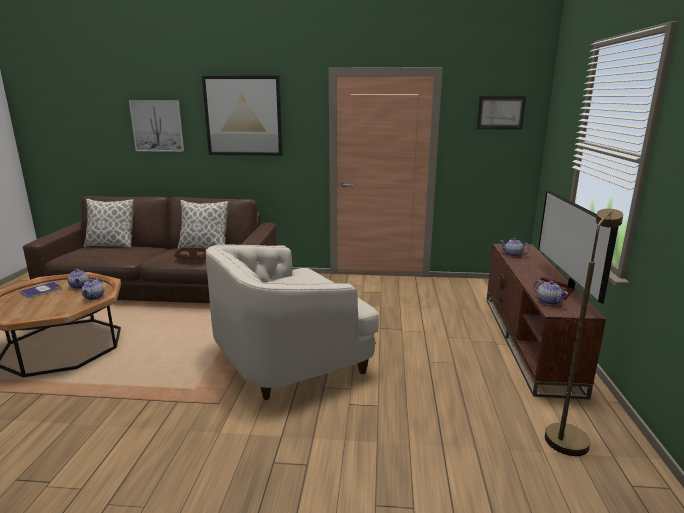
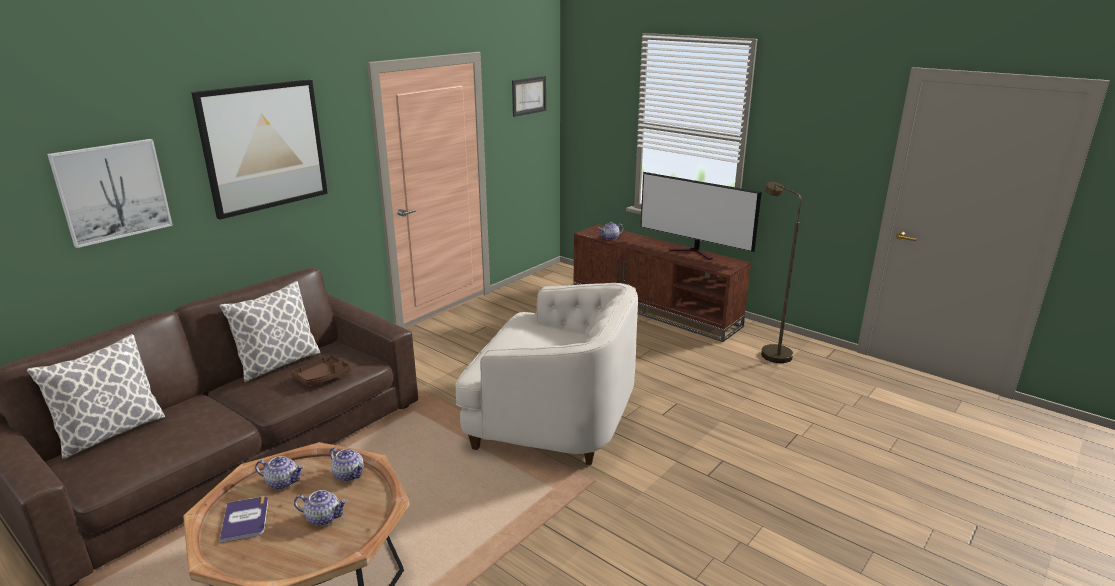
camera: 55 degrees left, 5 degrees up
(289, 357) = (553, 417): white armchair -> white armchair turned 75 degrees counterclockwise
(548, 302) = (709, 265): teapot -> teapot (324, 518)

